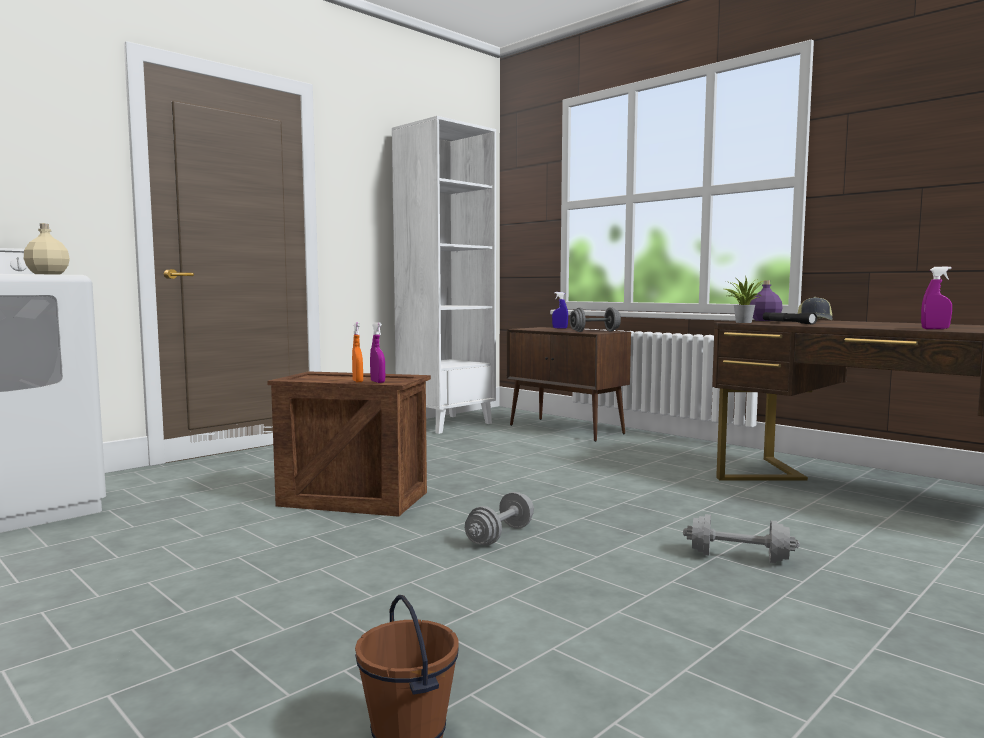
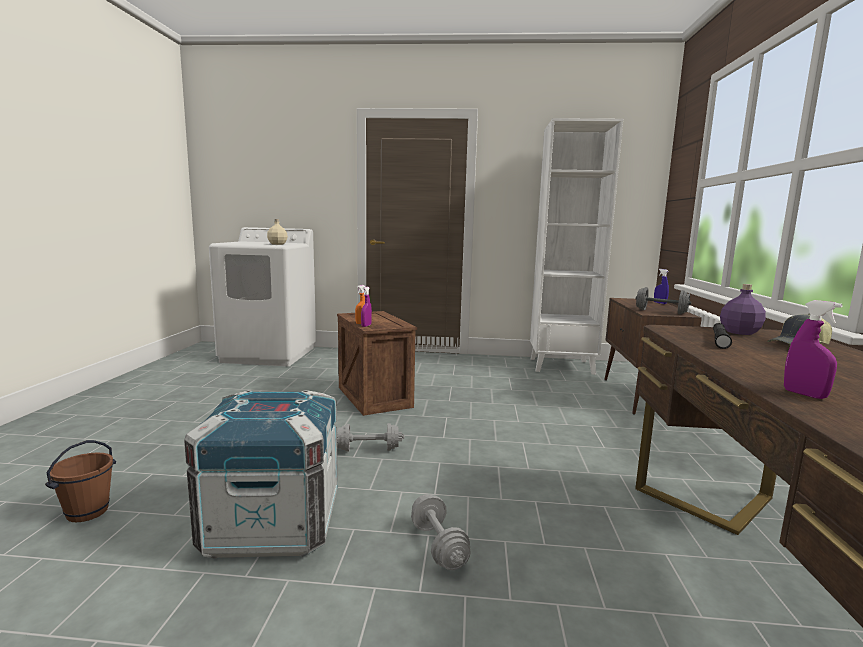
camera: 50 degrees right, 5 degrees up
(617, 615) = (273, 524): none -> crate
(742, 322) = (674, 330): potted plant -> none

